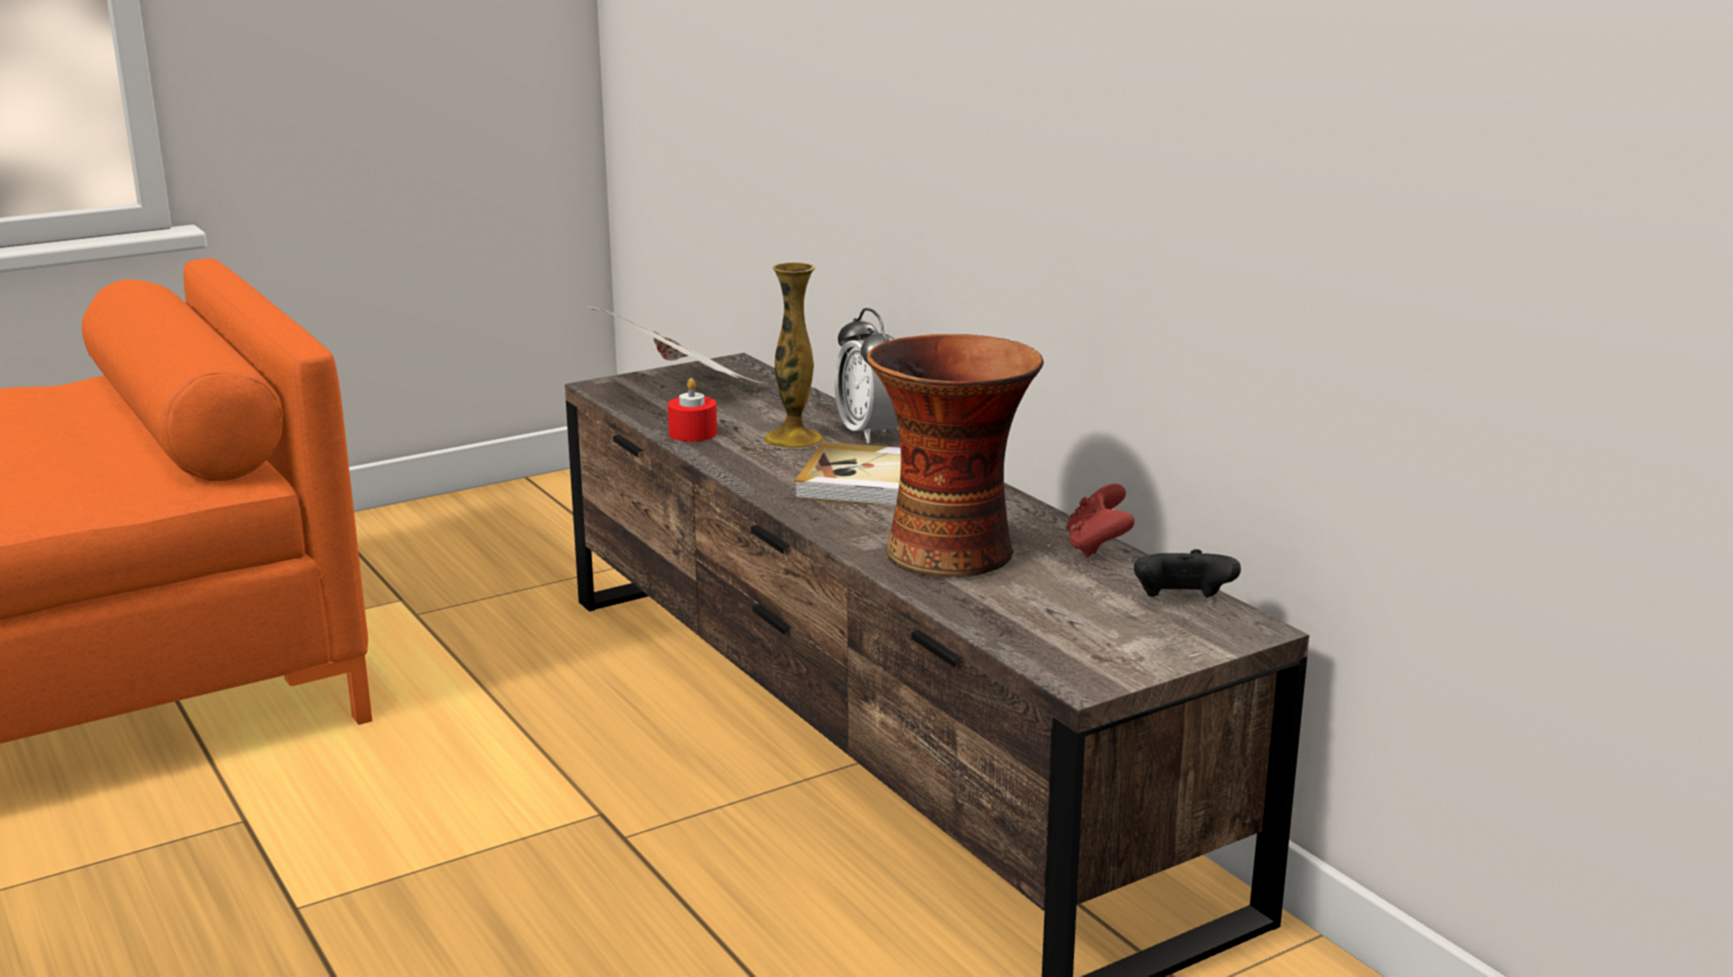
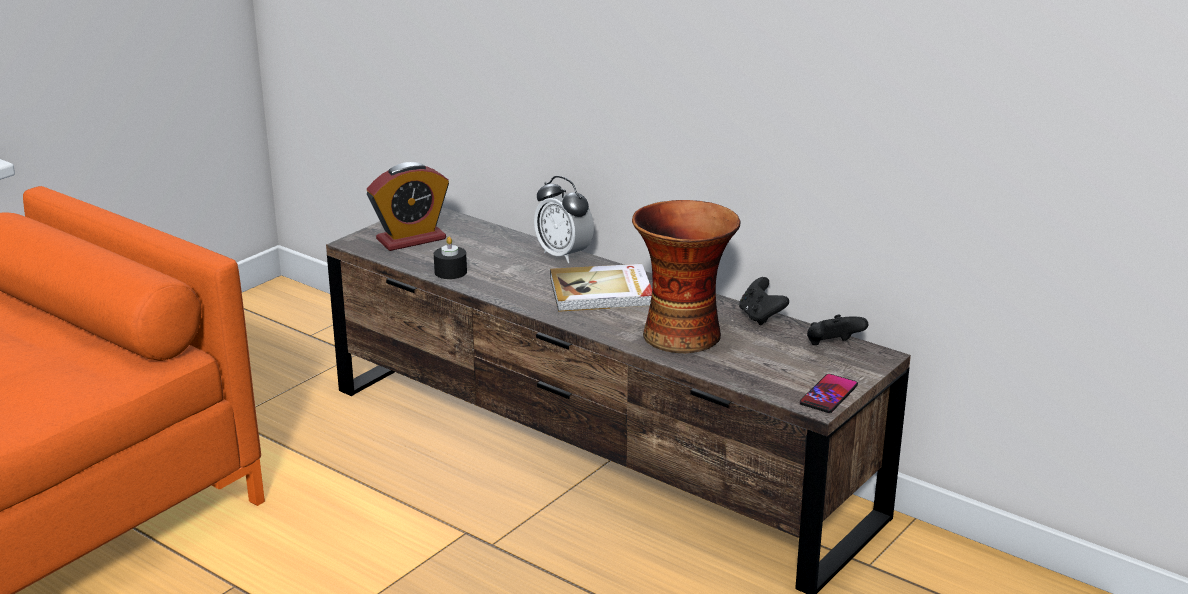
camera: 20 degrees left, 5 degrees up
(680, 391) = (411, 239): newspaper -> alarm clock
(693, 433) = (450, 272): red candle -> black candle
(793, 440) = (519, 267): vase -> none
(1097, 547) = (760, 317): red game controller -> black game controller
(1115, 669) = (828, 395): none -> phone

